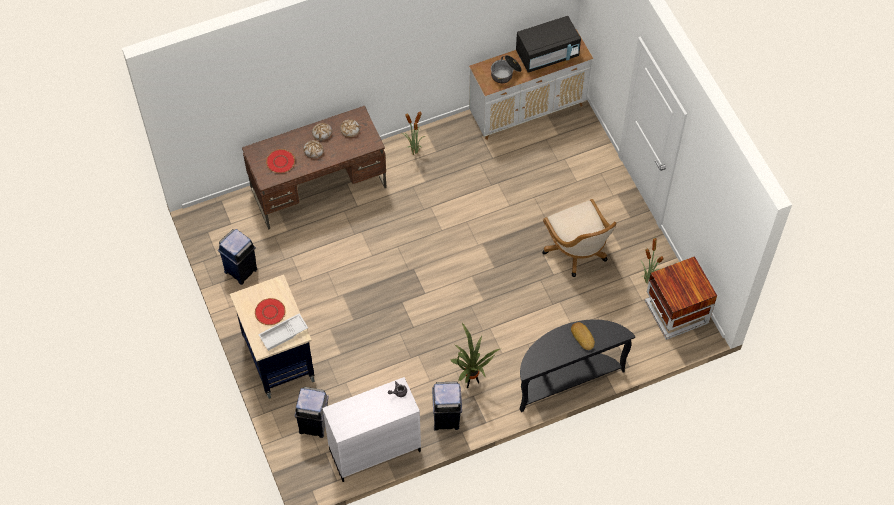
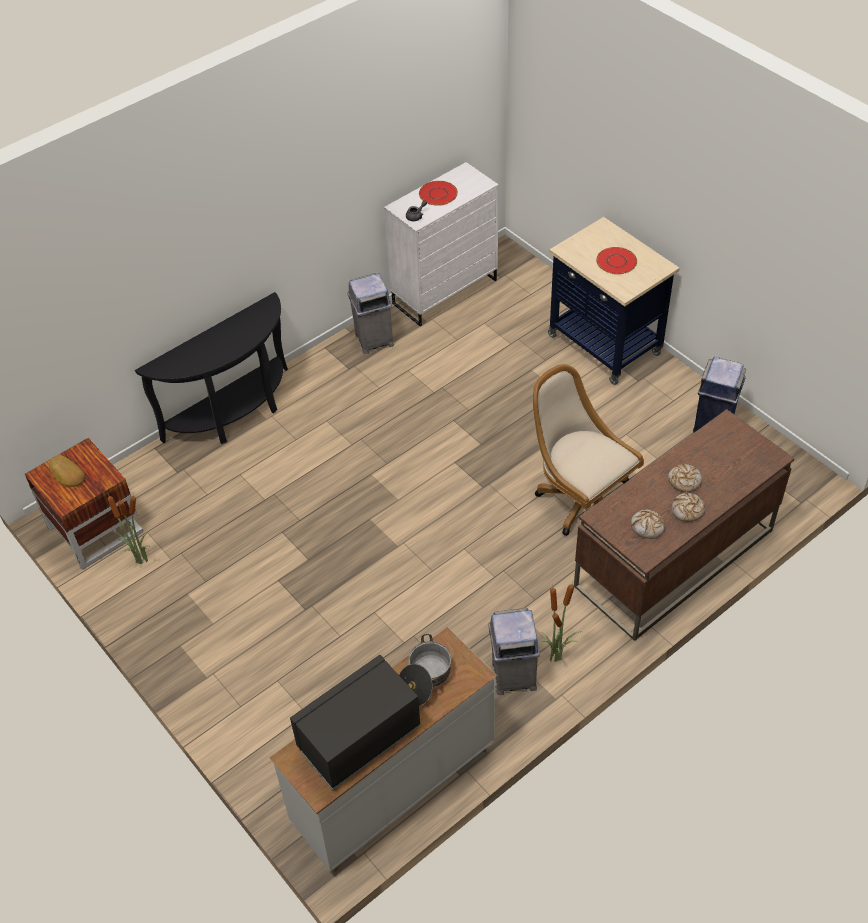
camera: 165 degrees right, 10 degrees down
(280, 162) = (723, 453): red plate -> red plate (438, 194)
(283, 334) = (586, 245): white tray -> none
(314, 424) = (526, 297): grey trash can -> grey trash can (512, 675)
(471, 381) = (356, 382): potted plant -> none
(578, 252) = (252, 572): office chair -> office chair (579, 496)
(583, 336) = (205, 353): bread -> bread (66, 474)

